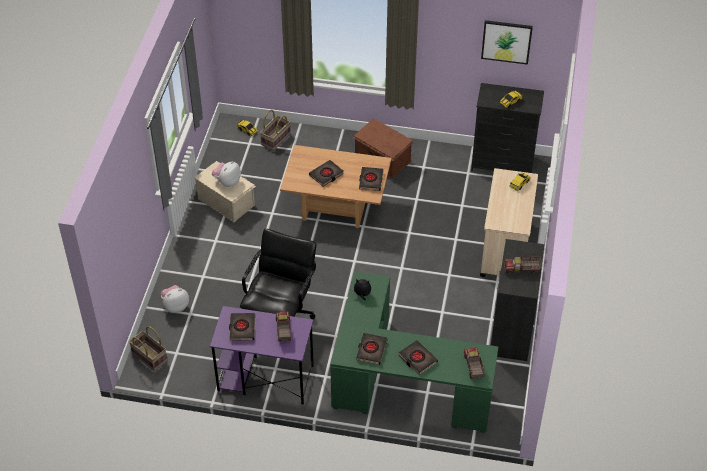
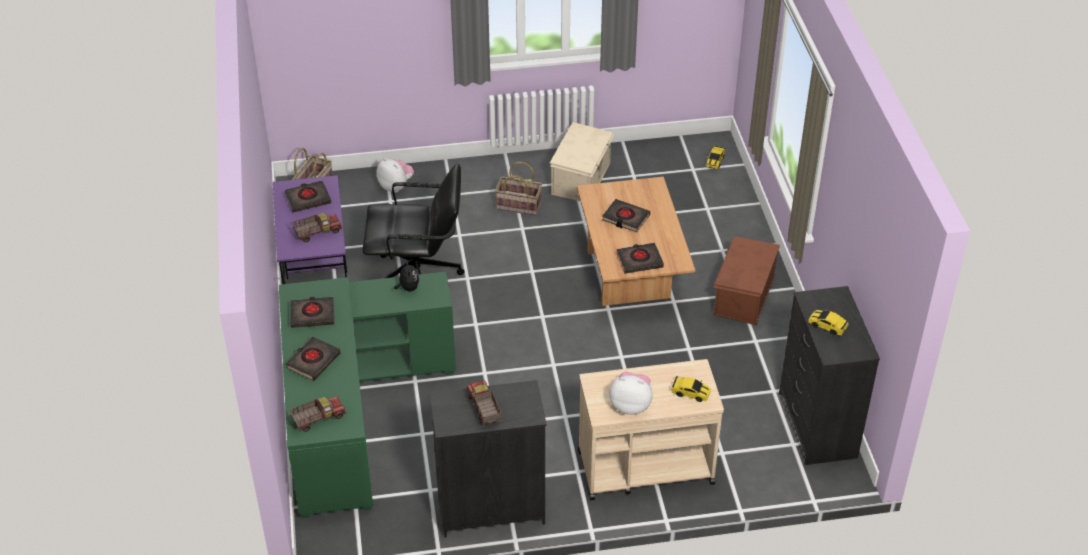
camera: 70 degrees right, 5 degrees down
(227, 182) = (581, 150): plush toy -> plush toy (631, 405)
(276, 139) = (715, 190): basket -> basket (518, 206)
(506, 41) = (875, 242): picture -> none

